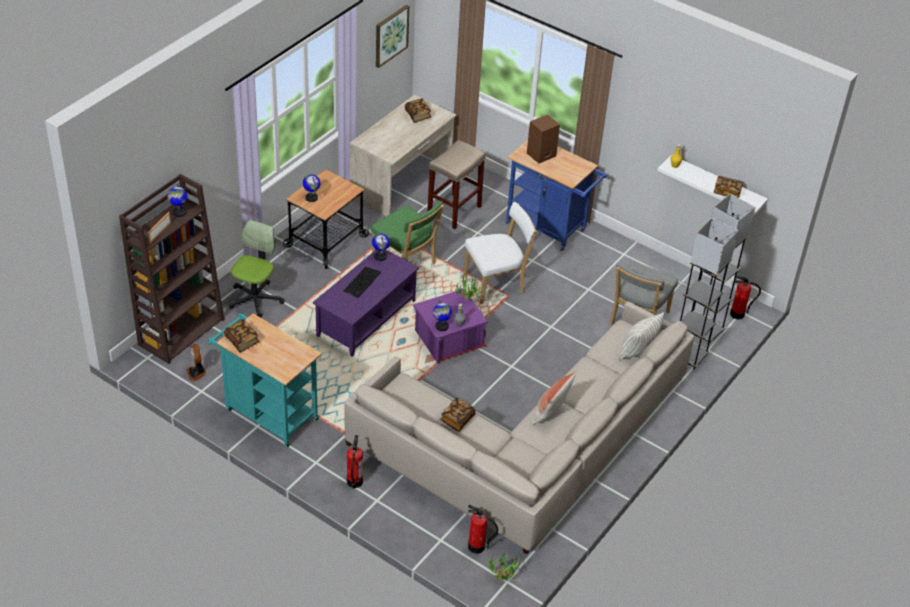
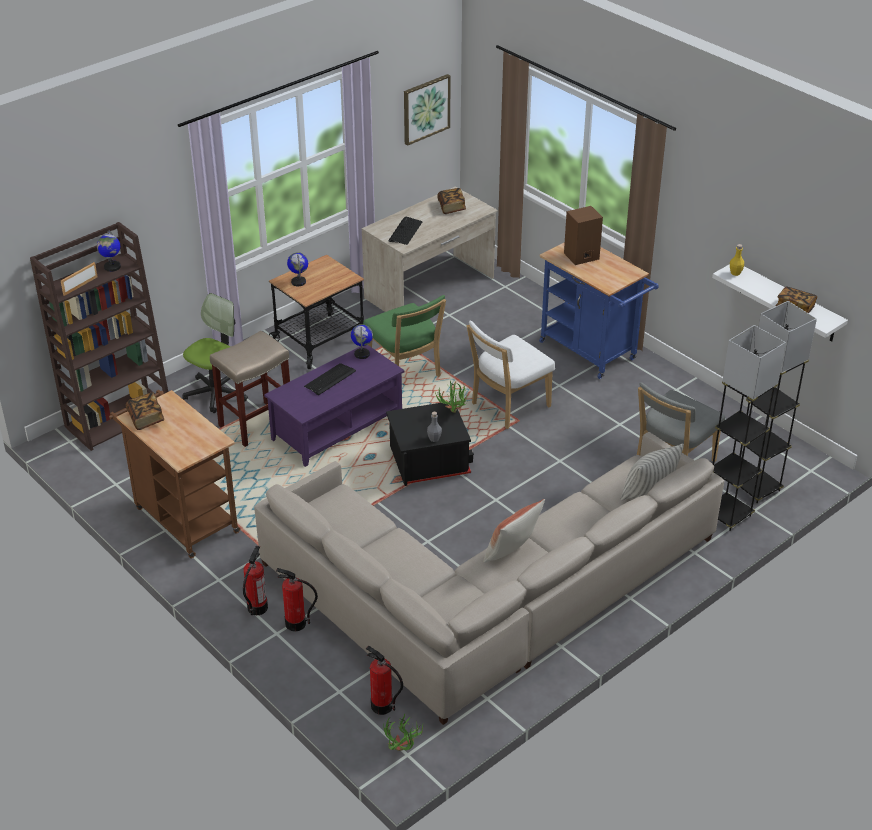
camera: 15 degrees right, 5 degrees down
(197, 373) = (118, 464): fan -> none
(267, 413) = (182, 517): turquoise cart -> brown cart
(387, 142) = (405, 231): none -> keyboard
(441, 326) = (412, 439): globe -> none
(448, 339) = (428, 460): purple storage box -> black storage box
(454, 211) = (481, 323): beige stool -> beige stool (255, 424)
(457, 419) = (391, 545): book -> none
(496, 284) = (507, 406): white chair -> white chair turned 150 degrees clockwise
(737, 314) = (805, 473): fire extinguisher -> fire extinguisher (295, 624)

